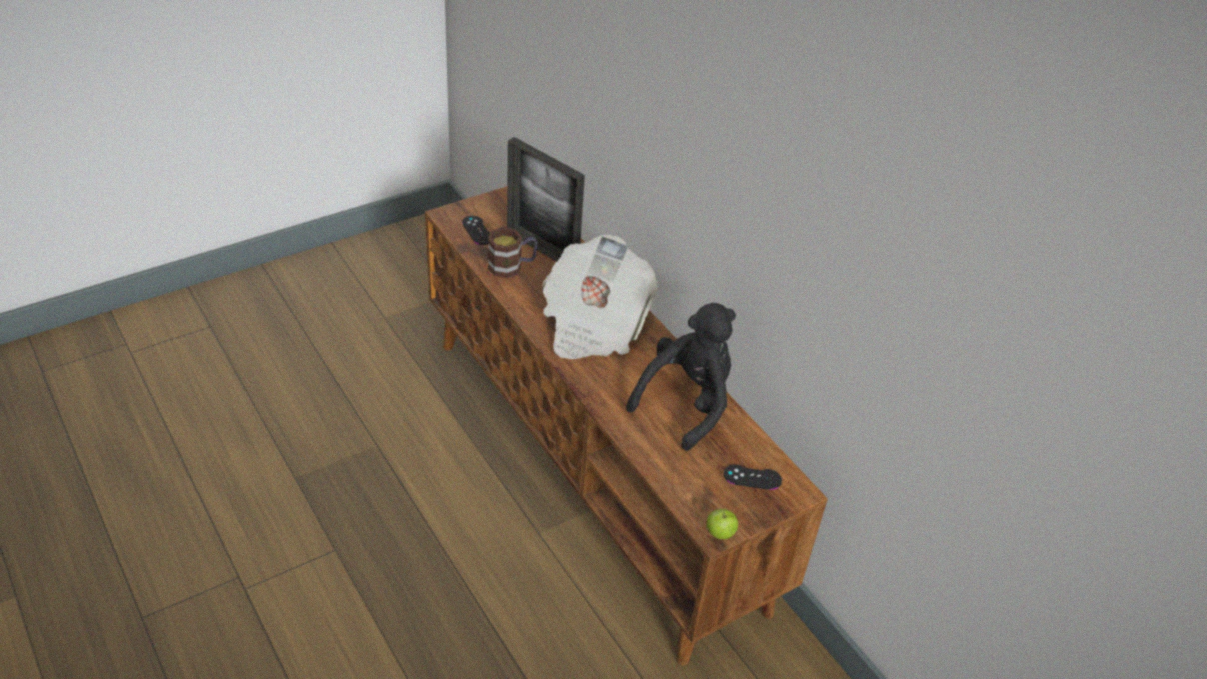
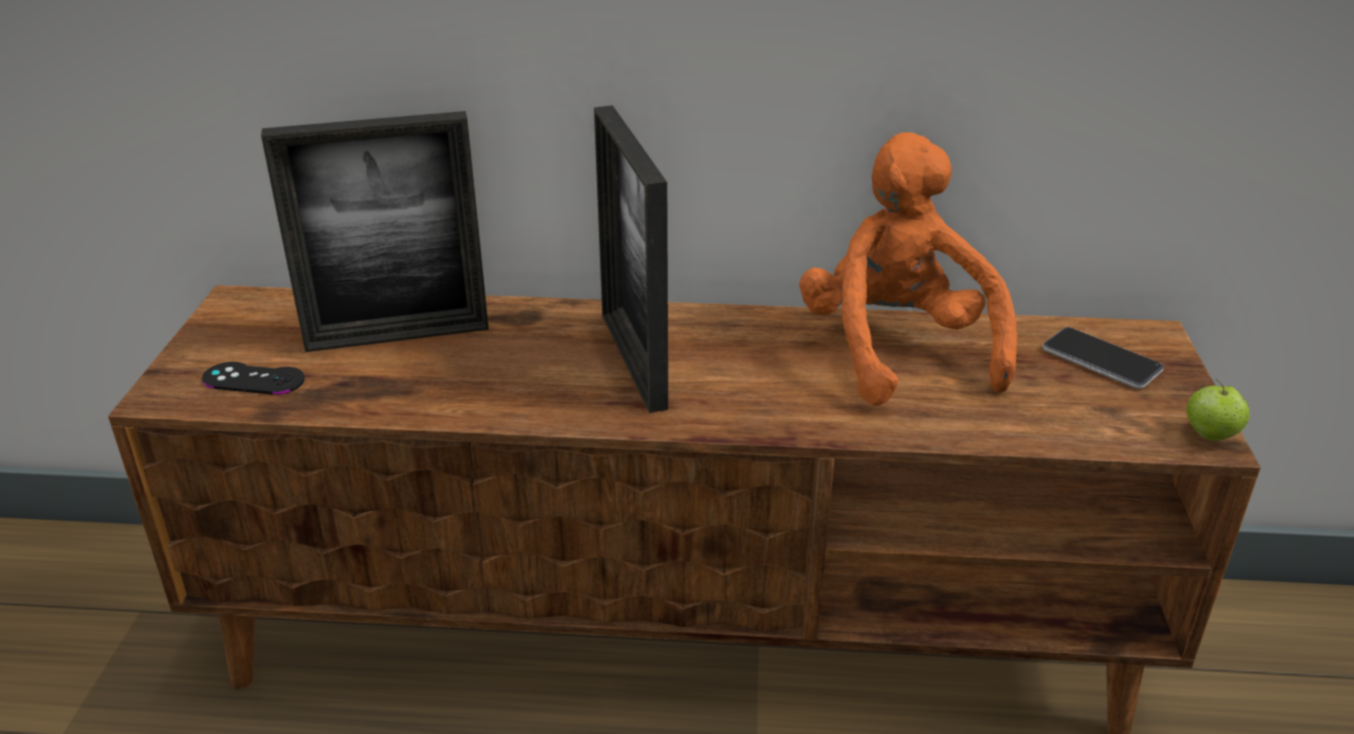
camera: 50 degrees left, 10 degrees down
(512, 266) = (394, 381): mug -> none
(593, 324) = (633, 360): newspaper -> picture frame
(686, 403) = (896, 350): black plush toy -> orange plush toy
(752, 477) = (1101, 360): black game controller -> phone

